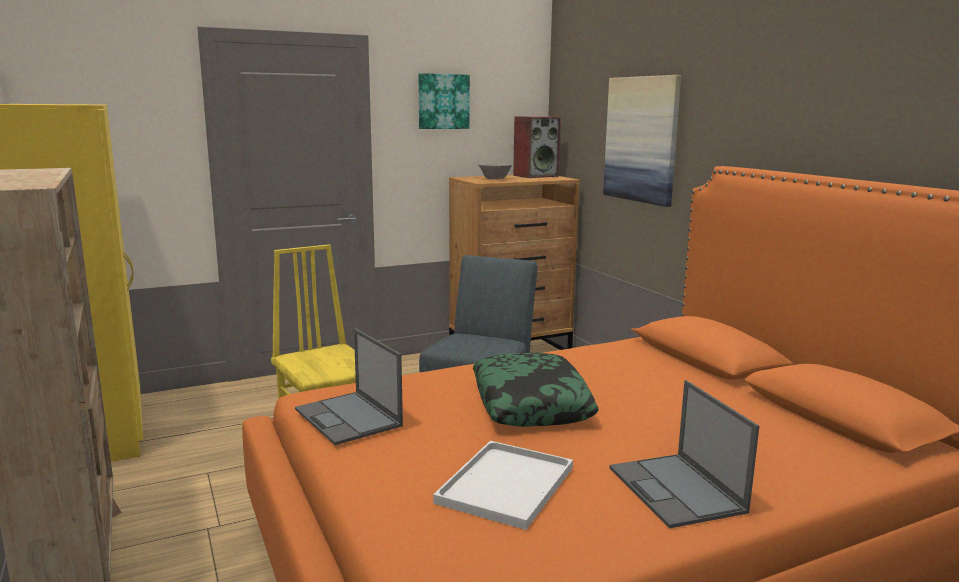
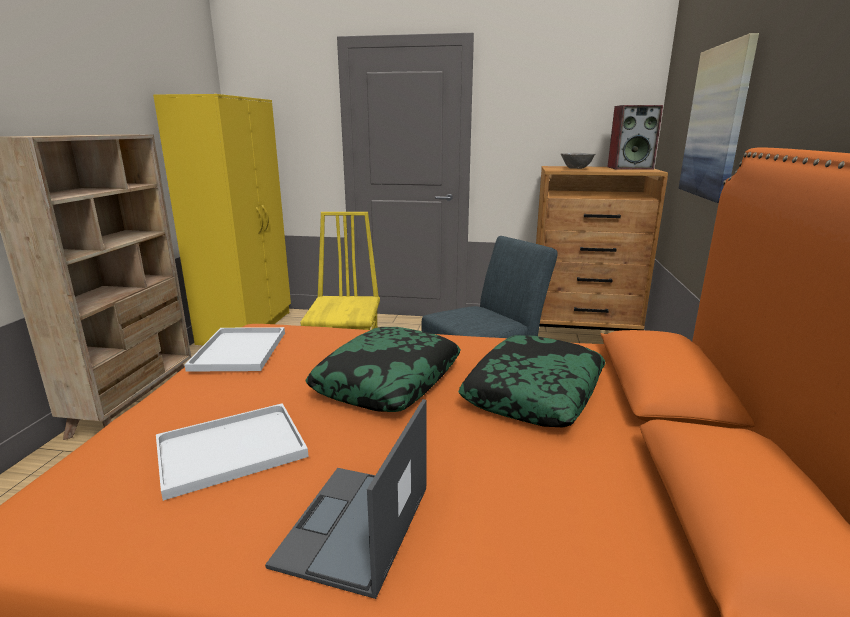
camera: 35 degrees right, 5 degrees up
(349, 418) = (239, 351): laptop -> white tray
(443, 101) = (543, 93): picture -> none
(642, 382) = (534, 392): none -> pillow

